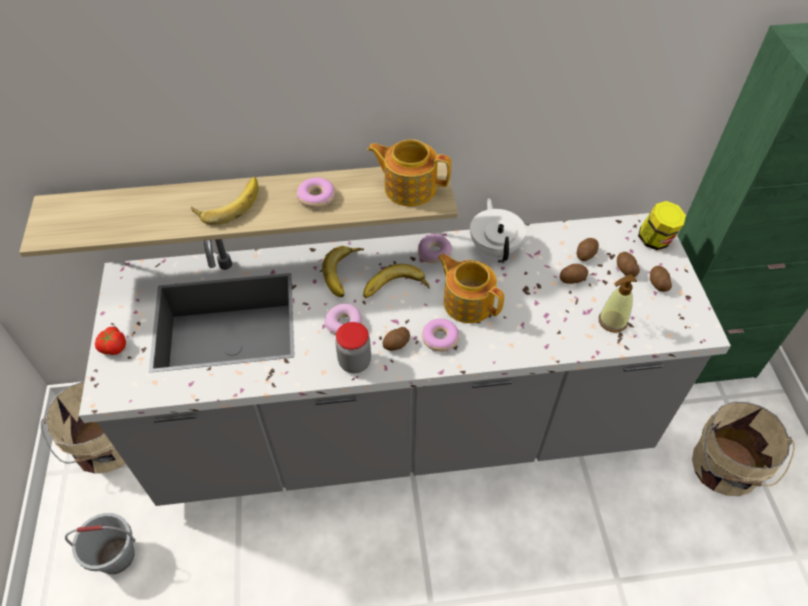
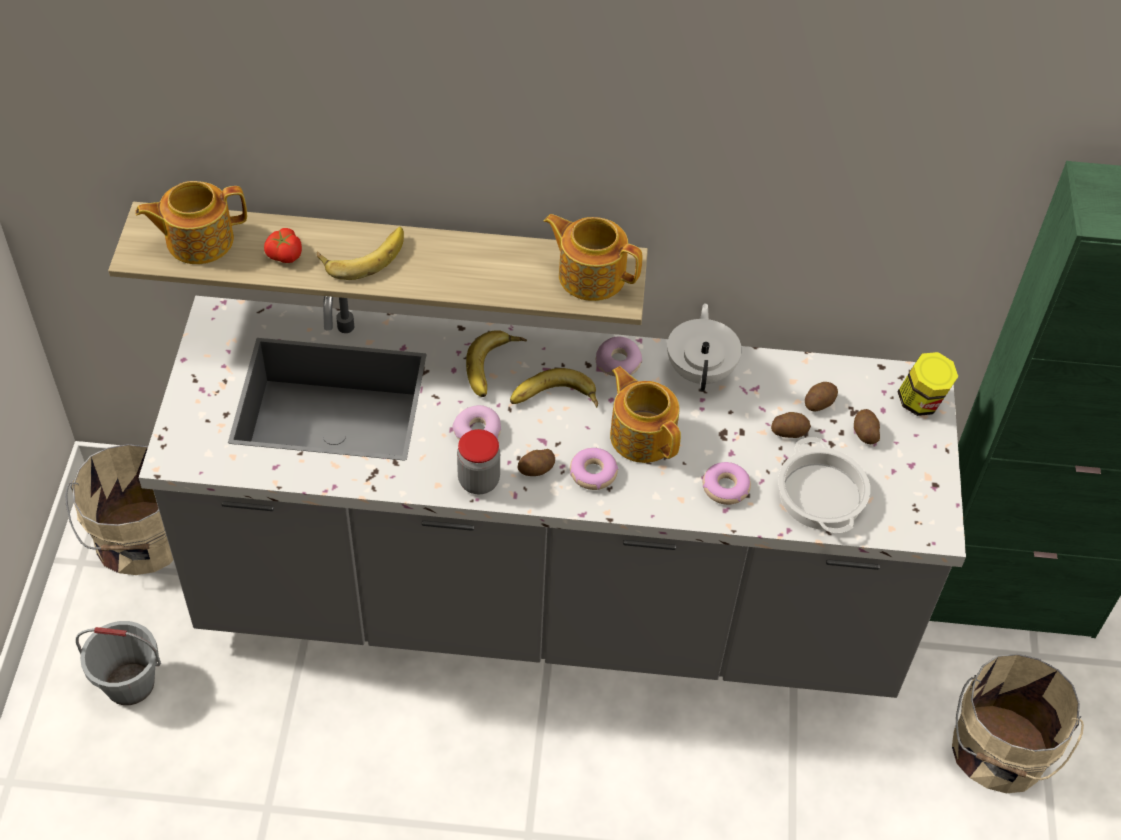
camera: 10 degrees right, 0 degrees up
(92, 215) = (198, 240): none -> teapot
(113, 347) = (190, 405): tomato -> tomato (284, 255)
(316, 197) = (472, 267): donut -> donut (725, 488)
(612, 321) = (822, 496): soap dispenser -> cooking pot
(657, 284) = (901, 460): potato -> none

